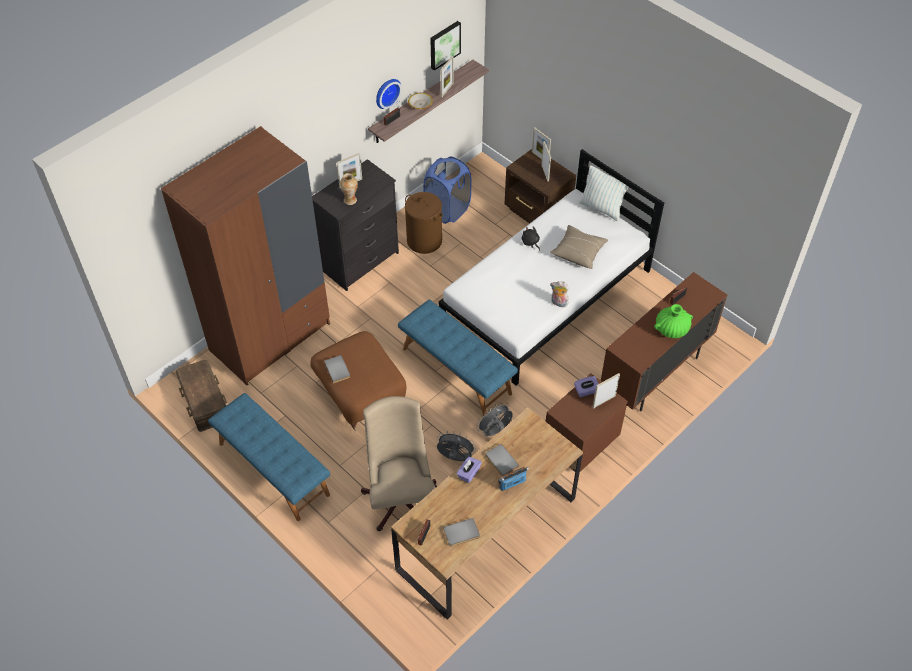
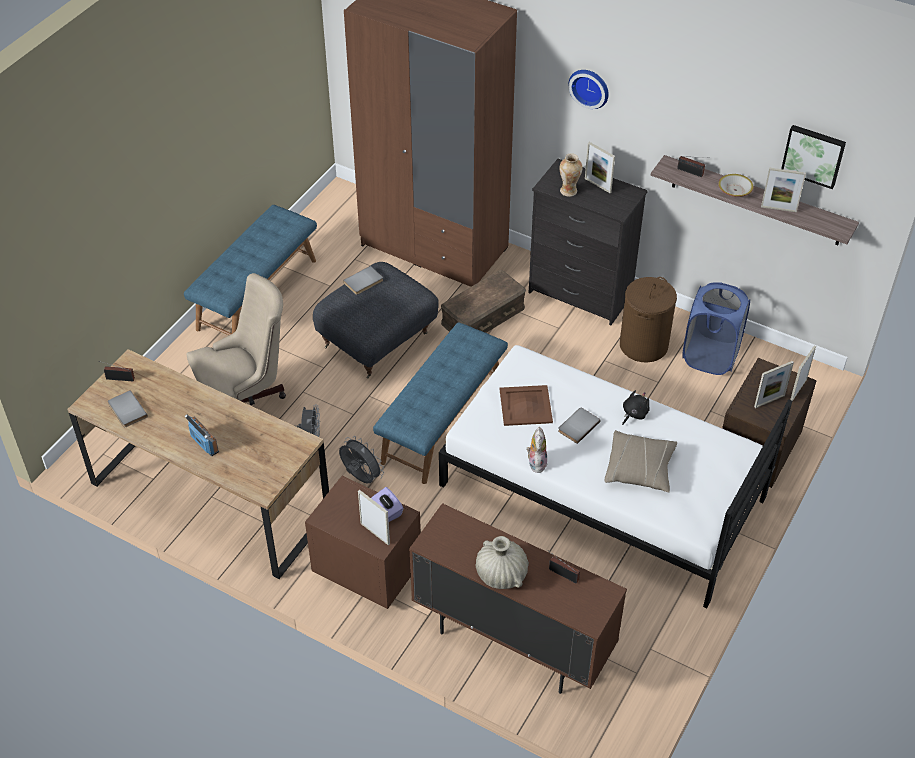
camera: 75 degrees right, 5 degrees down
(205, 401) = (330, 220): brown storage box -> brown storage box (483, 316)
(361, 395) = (378, 341): brown ottoman -> grey ottoman
(386, 92) = (703, 134): wall clock -> wall clock (590, 87)
(468, 473) = (211, 401): purple tissue box -> none
(500, 461) = (234, 427): grey book -> grey book (577, 426)
(506, 297) = (525, 406): none -> brown tray
(601, 208) = (740, 482): pillow -> none
(671, 329) = (501, 574): green vase -> beige vase

